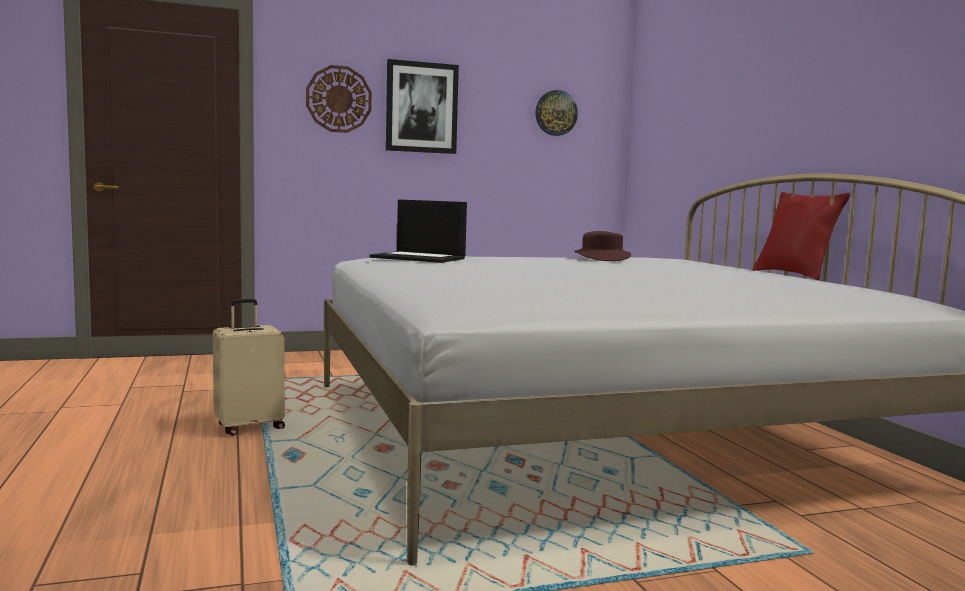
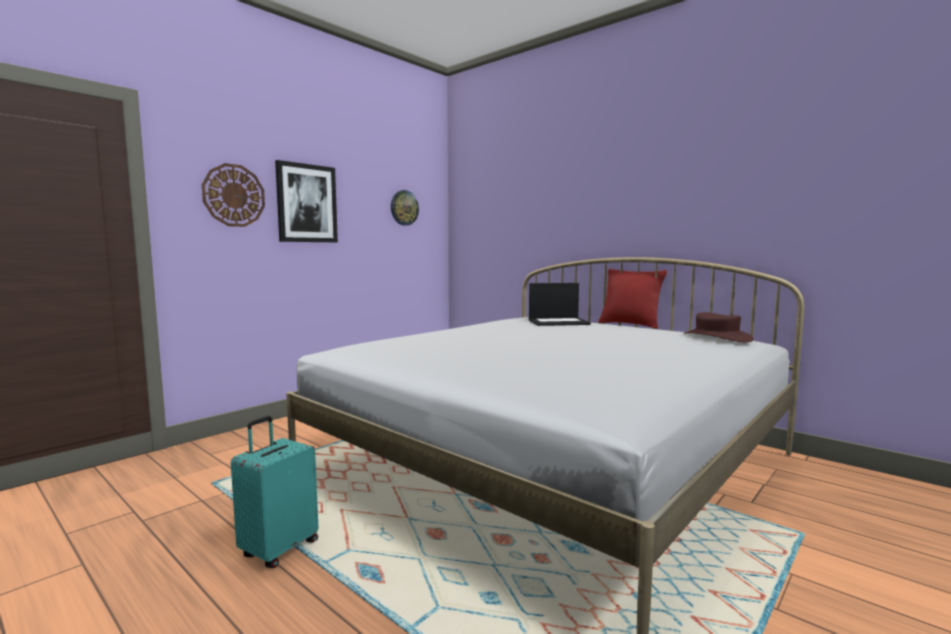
camera: 30 degrees left, 0 degrees up
(249, 427) = (279, 549): beige suitcase -> turquoise suitcase
(419, 258) = (397, 346): laptop -> laptop (559, 322)
(601, 258) = (505, 325): brown hat -> brown hat (717, 337)

